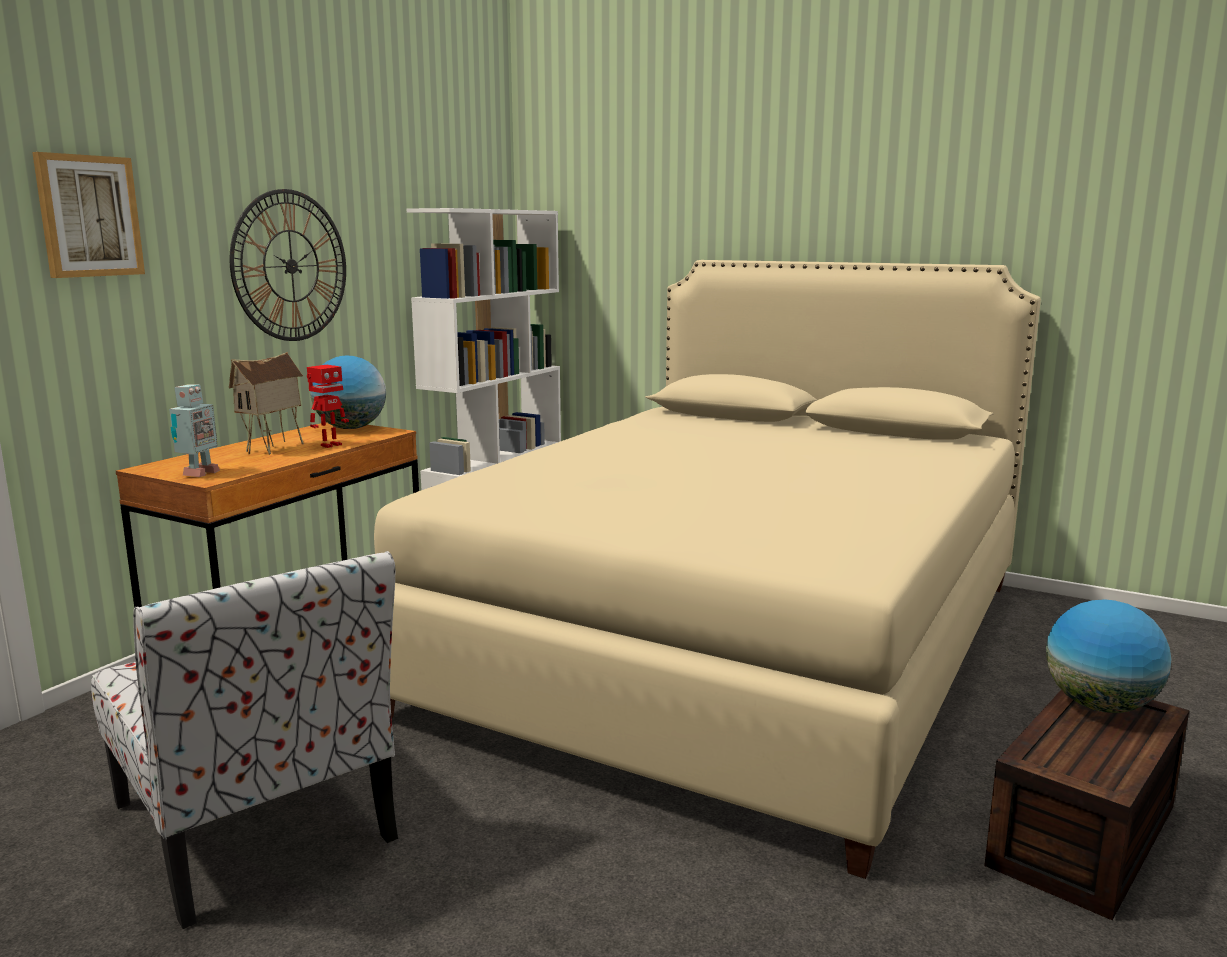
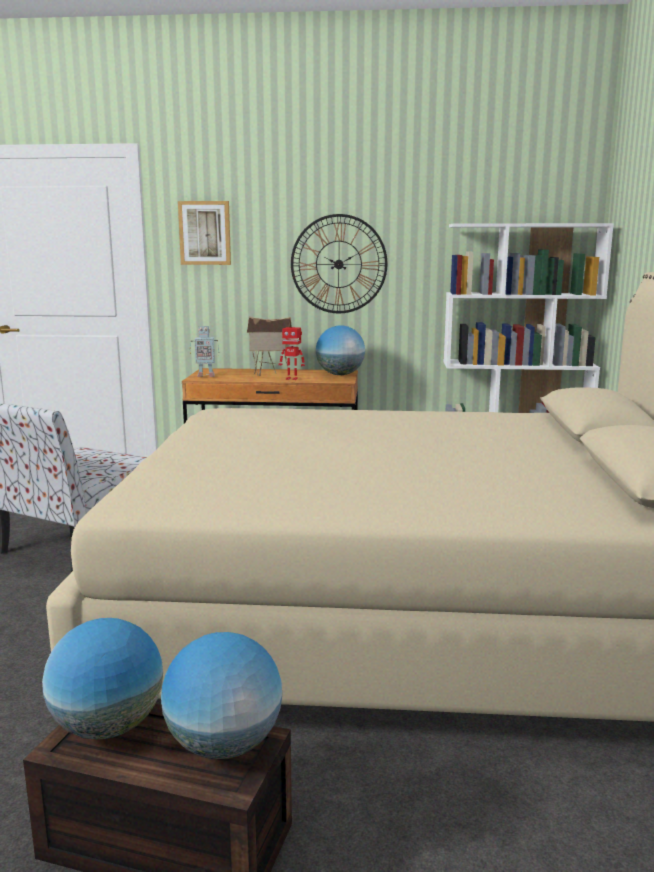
camera: 65 degrees right, 0 degrees up
(1070, 756) = (108, 727): none -> globe

